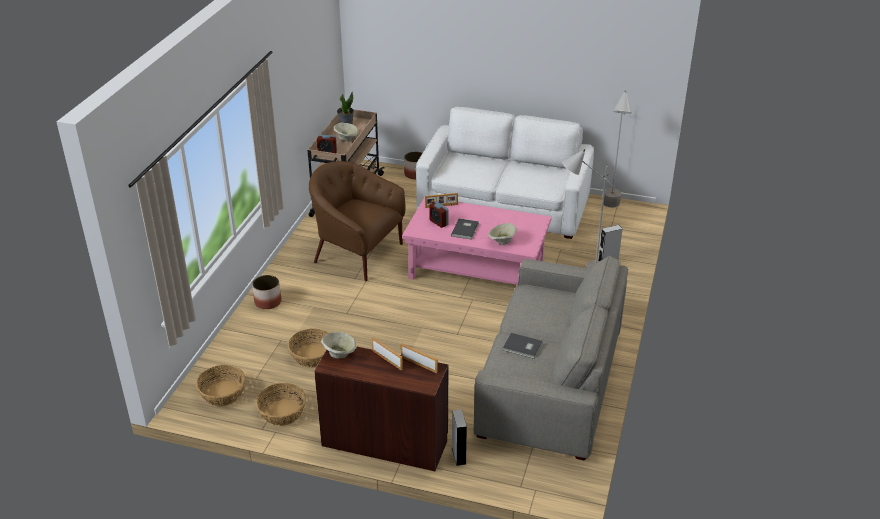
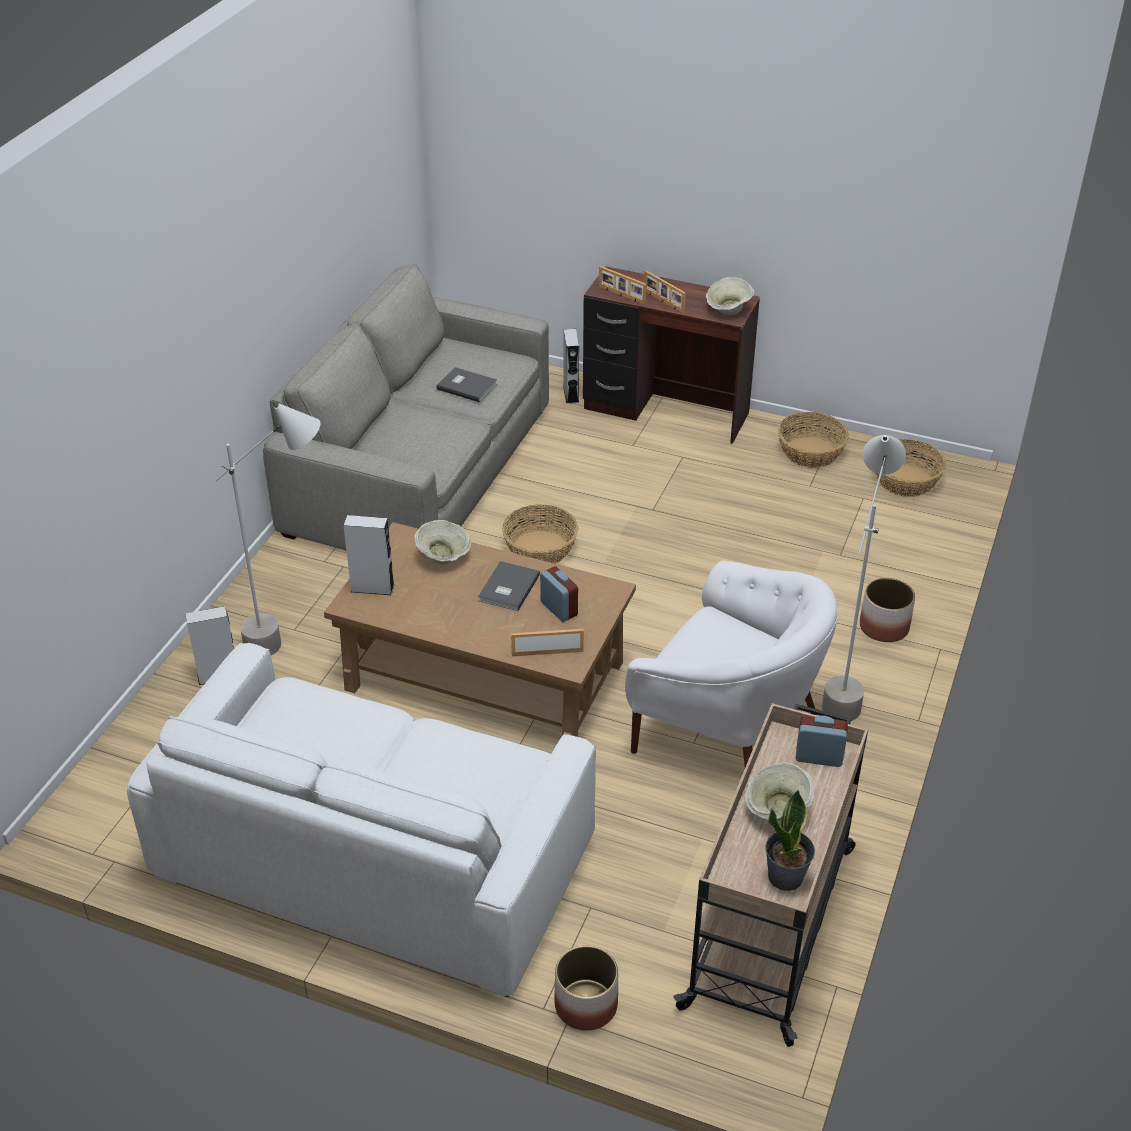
camera: 175 degrees left, 5 degrees up
(312, 356) = (783, 527): basket -> basket (541, 549)
(357, 253) = (727, 731): brown armchair -> white armchair
(477, 269) = (483, 676): pink coffee table -> brown coffee table
(532, 226) = (372, 588): none -> grey speaker
(610, 210) = (128, 823): grey floor lamp -> grey floor lamp (845, 685)

